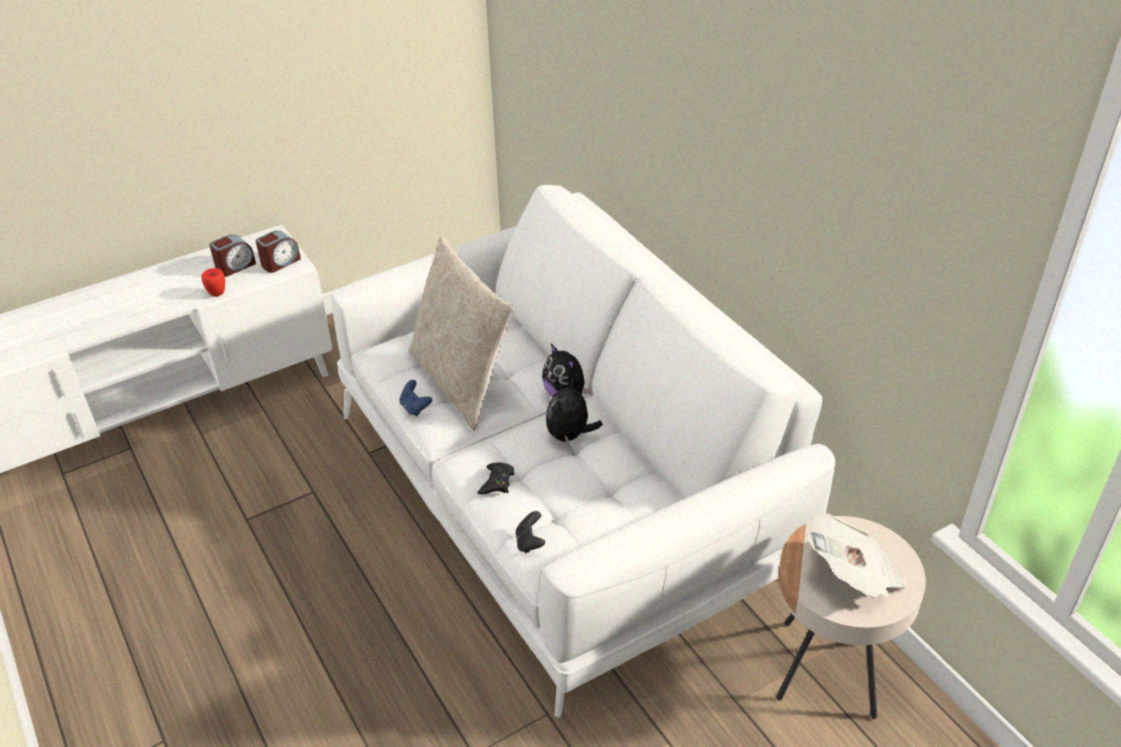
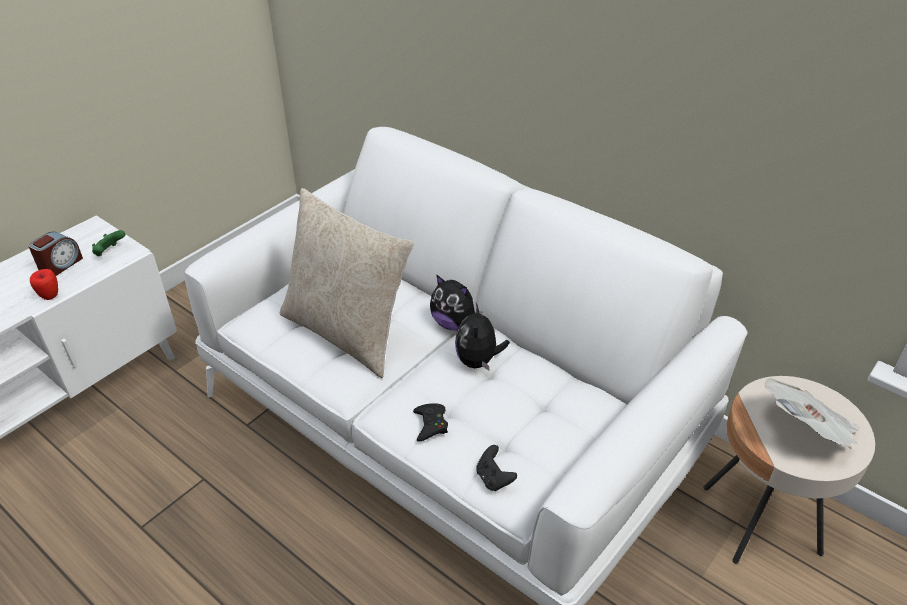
camera: 20 degrees left, 0 degrees up
(280, 262) = (110, 252): alarm clock -> green game controller
(415, 407) = (311, 368): blue game controller -> none

